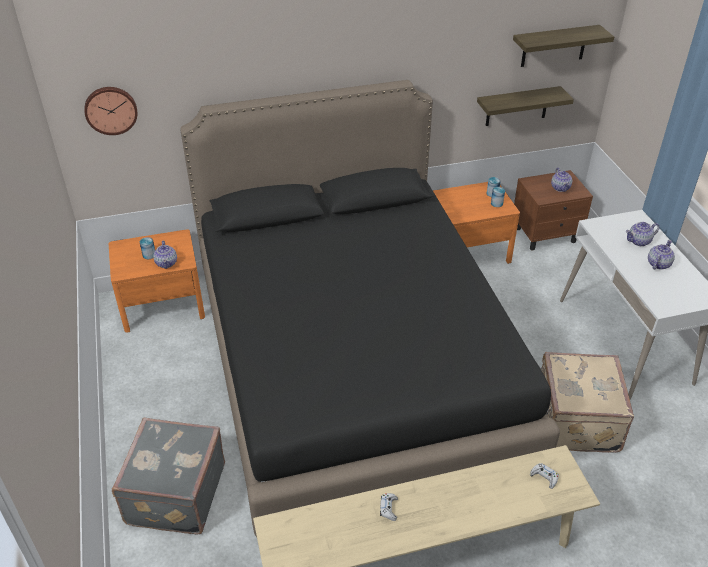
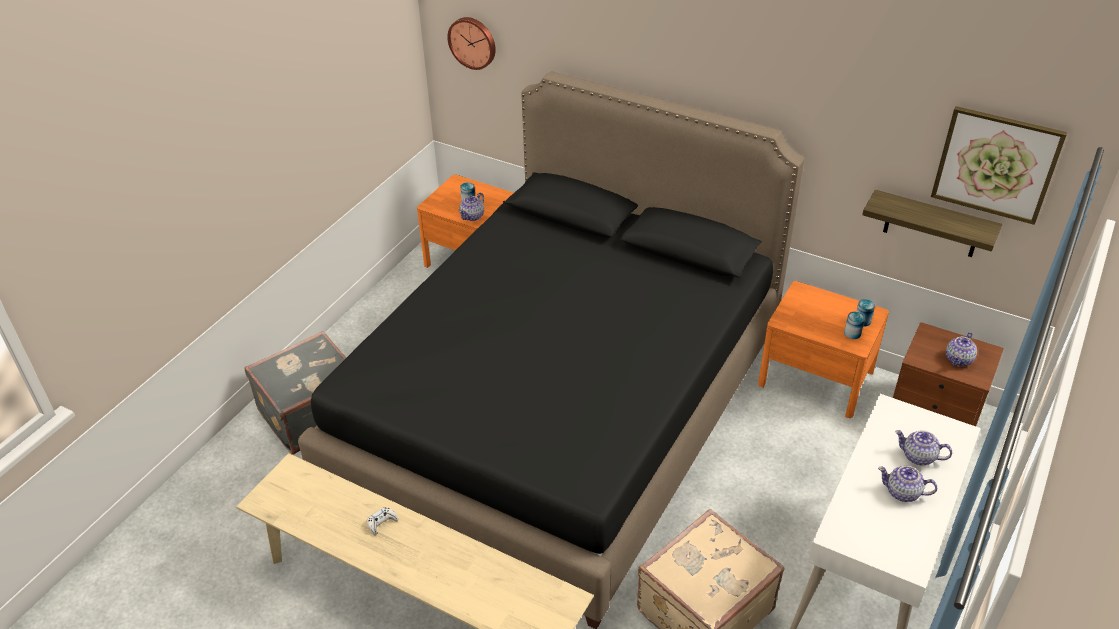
camera: 45 degrees right, 0 degrees up
(544, 477) = (534, 603): white game controller -> none
(554, 46) = (996, 164): shelf -> picture
(658, 264) = (903, 493): teapot -> teapot turned 150 degrees counterclockwise

